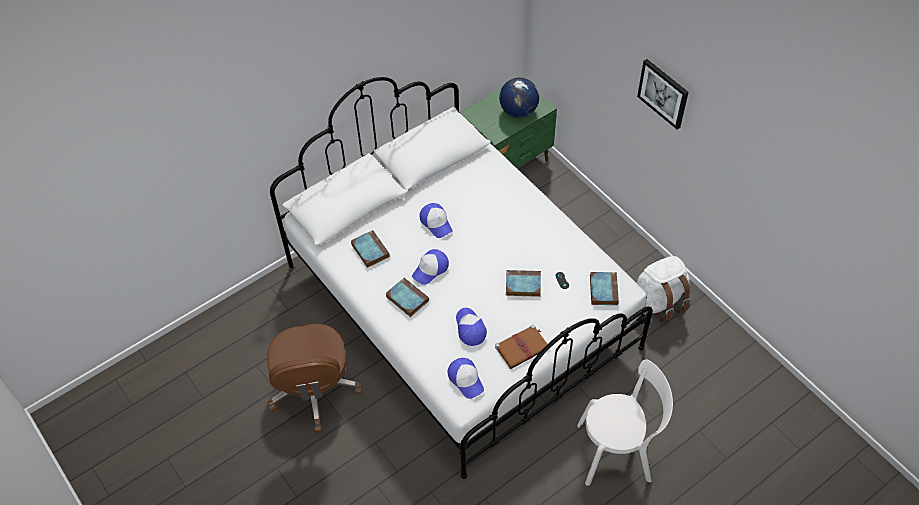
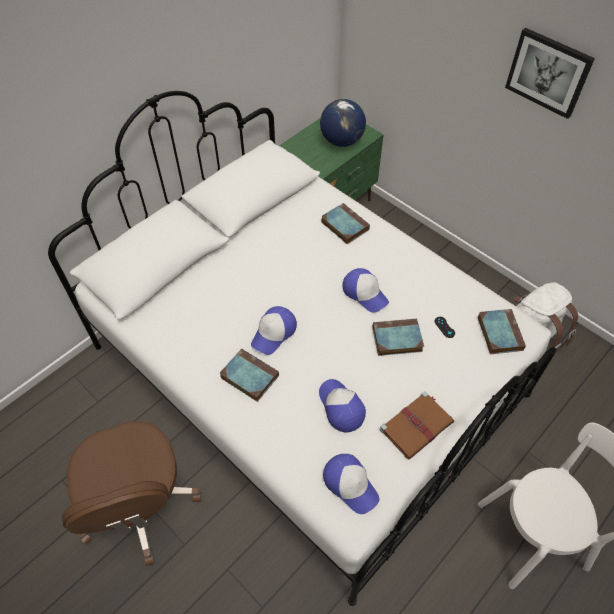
camera: 10 degrees left, 0 degrees up
(369, 250) = (190, 317): book -> book (343, 225)
(436, 223) = (271, 273): cap -> cap (365, 293)

